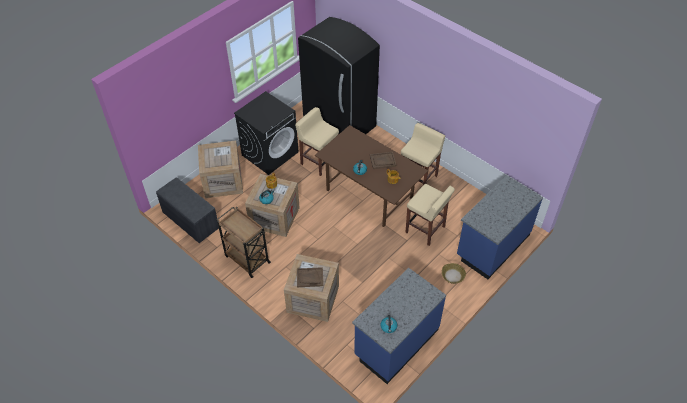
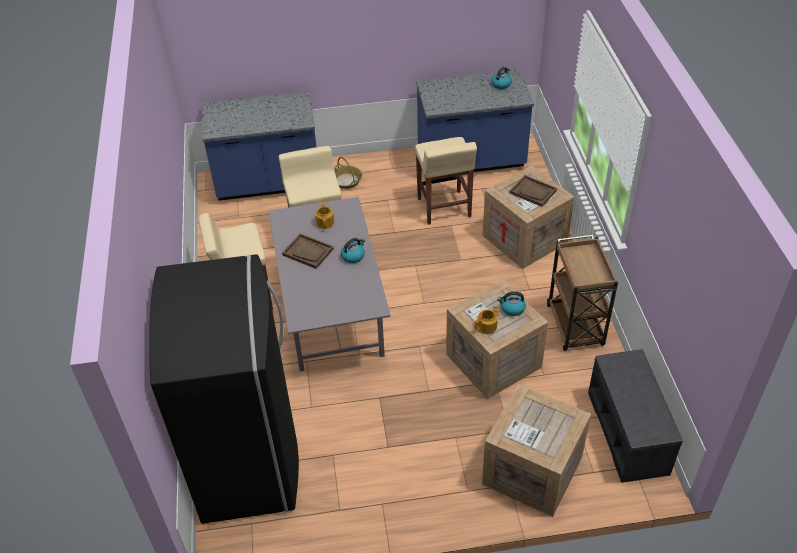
camera: 140 degrees left, 5 degrees down
(270, 153) = (412, 476): black washing machine -> none
(318, 161) = (350, 409): beige stool -> beige stool (444, 208)
(368, 194) = (333, 316): brown dining table -> grey dining table

